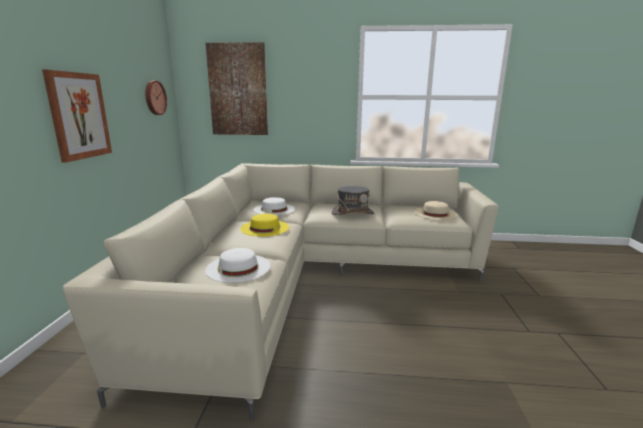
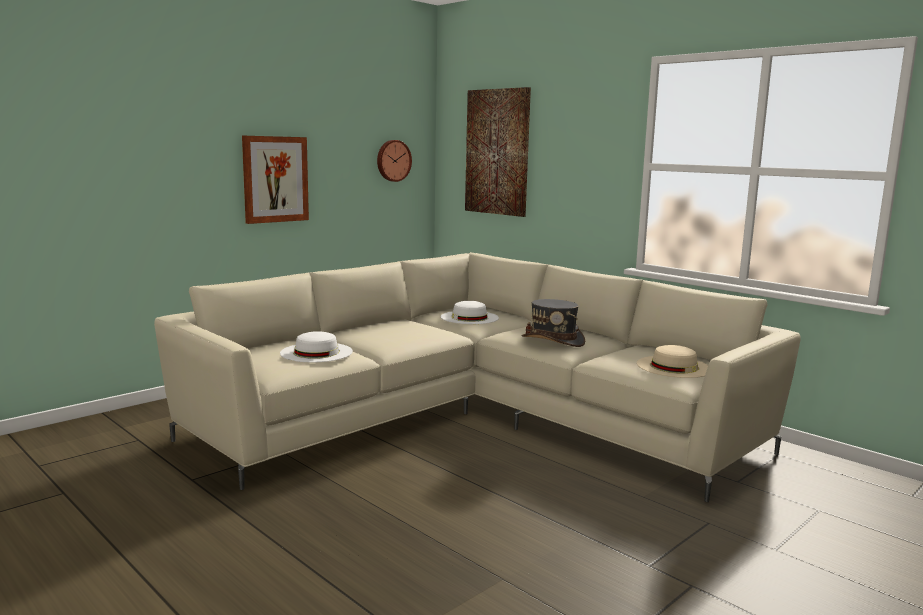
camera: 40 degrees right, 5 degrees down
(265, 228) = (415, 331): yellow hat -> none

